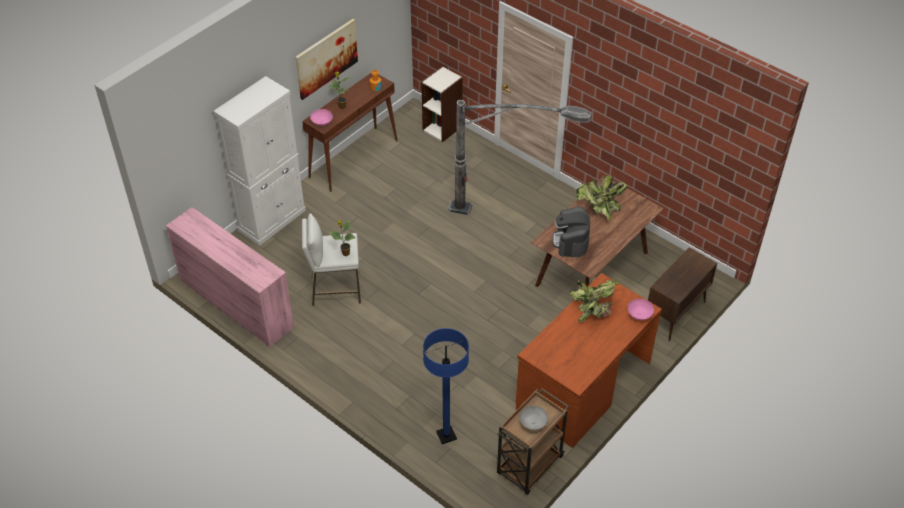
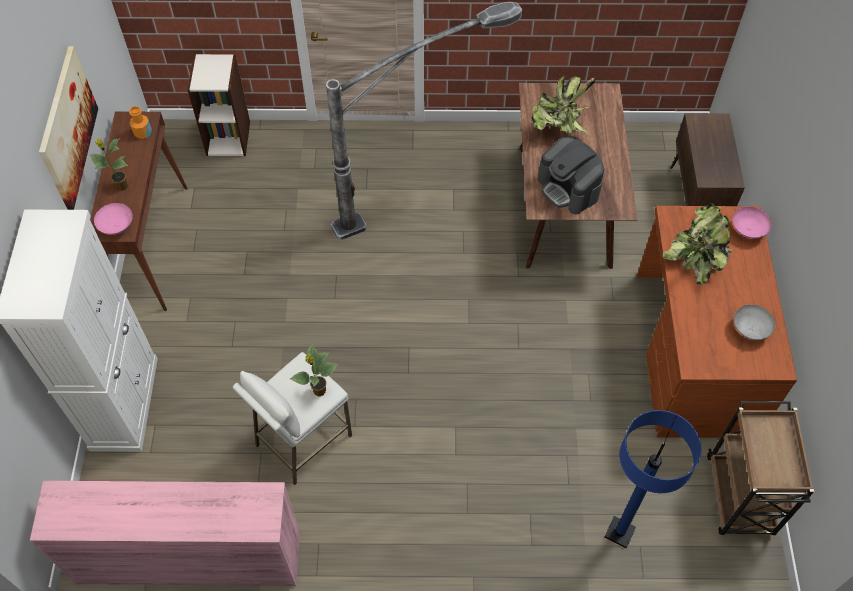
camera: 40 degrees left, 10 degrees up
(533, 423) = (775, 454): grey bowl -> grey bowl (749, 329)

